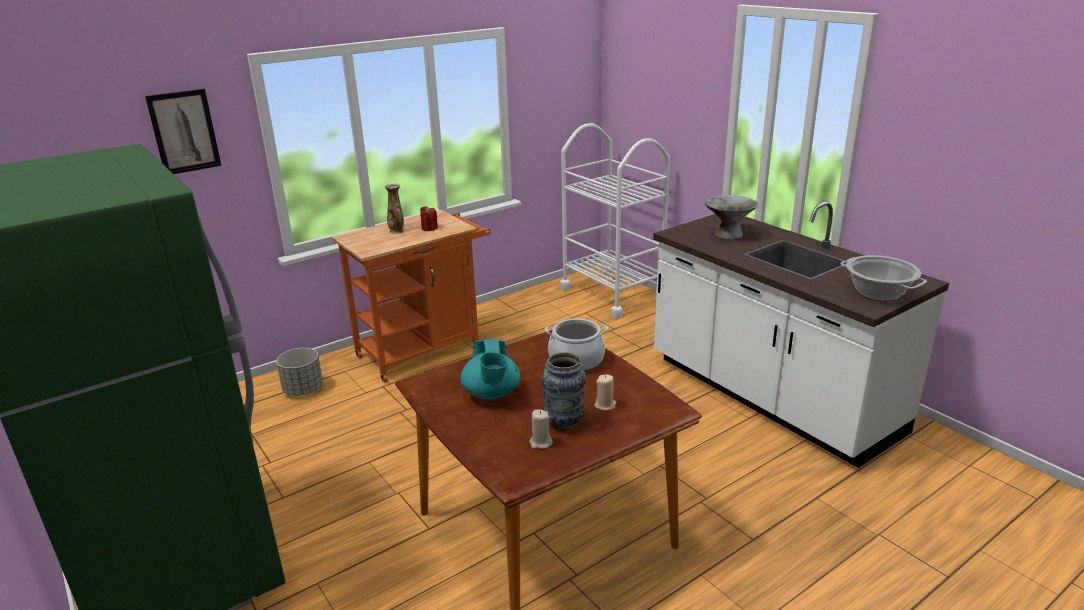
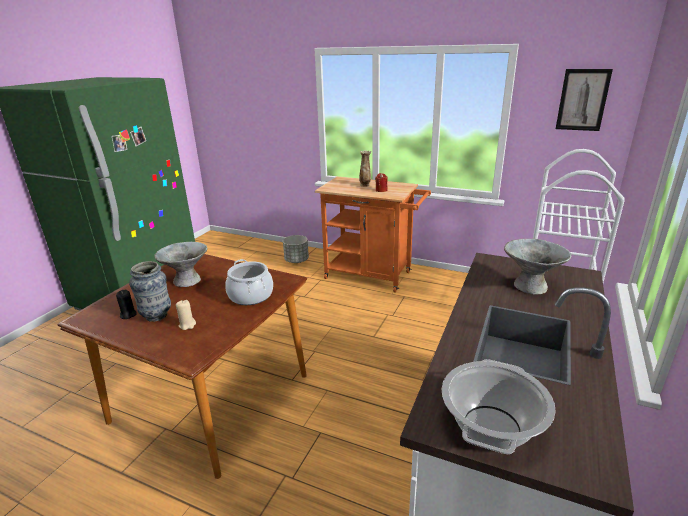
camera: 60 degrees right, 0 degrees up
(184, 132) = (278, 91): picture -> picture (582, 100)
(491, 394) = (187, 281): turquoise teapot -> grey bowl
(540, 443) = (128, 315): beige candle -> black candle

